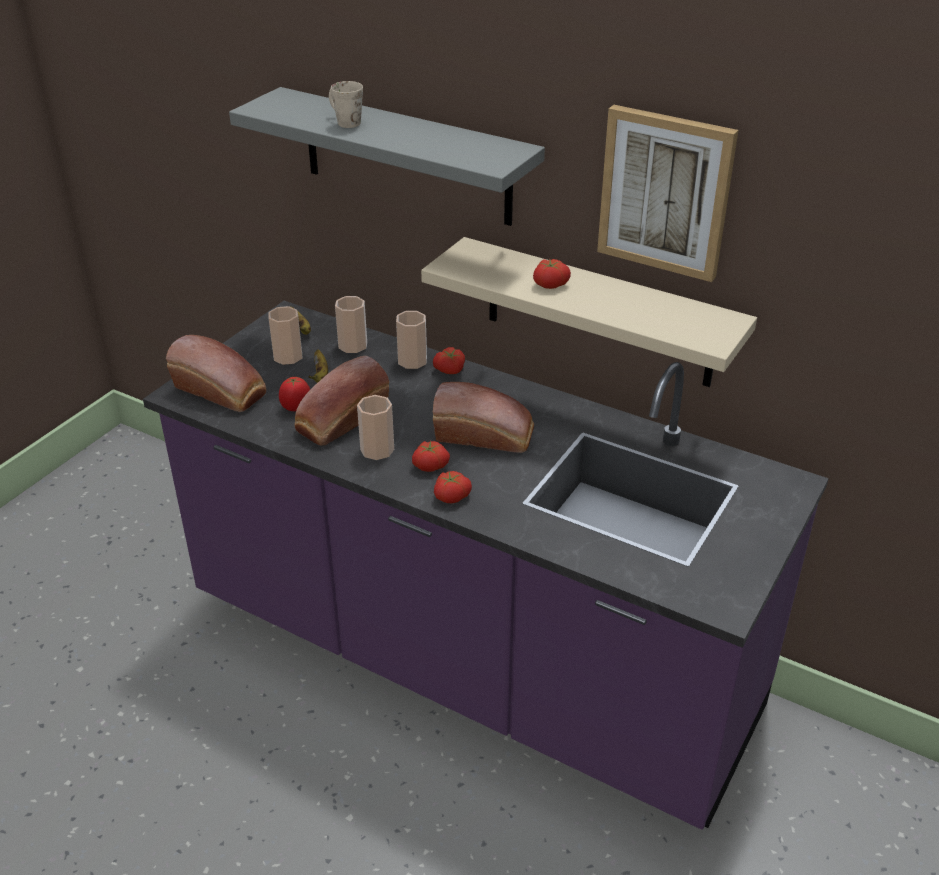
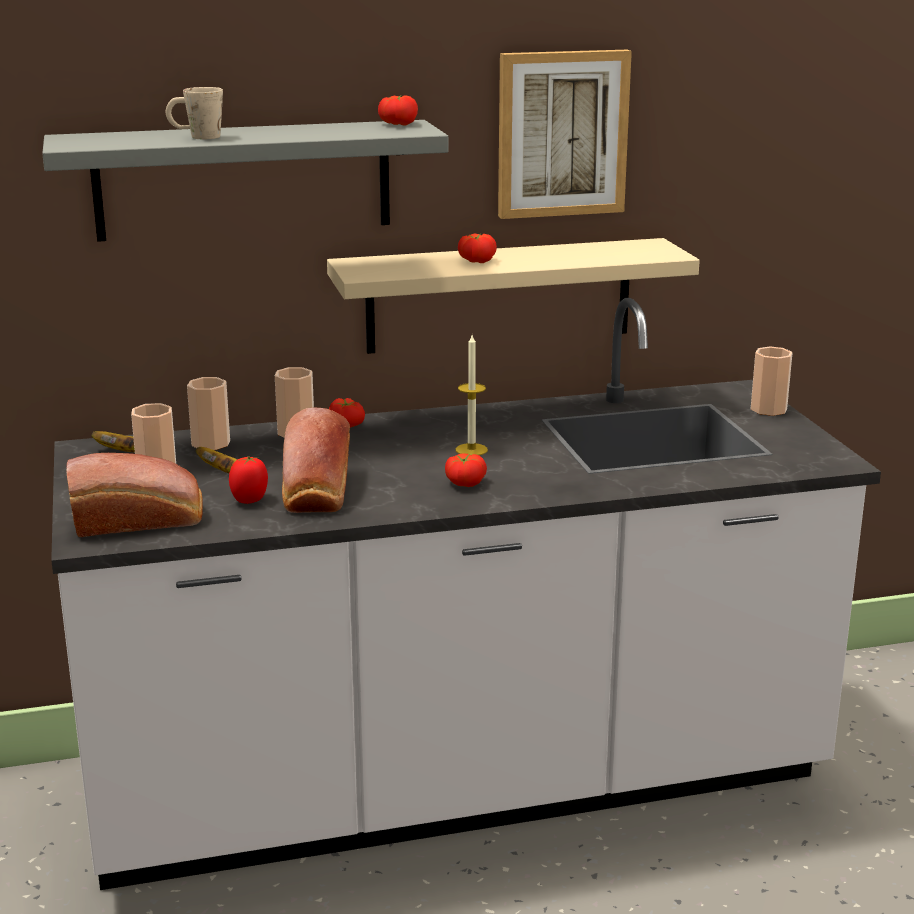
camera: 45 degrees left, 15 degrees down
(377, 450) = (395, 493): cup -> cup (768, 409)
(451, 496) = (524, 492): tomato -> tomato (397, 124)
(469, 658) = (457, 783): purple counter -> white counter
(486, 436) = (471, 450): bread -> candle

